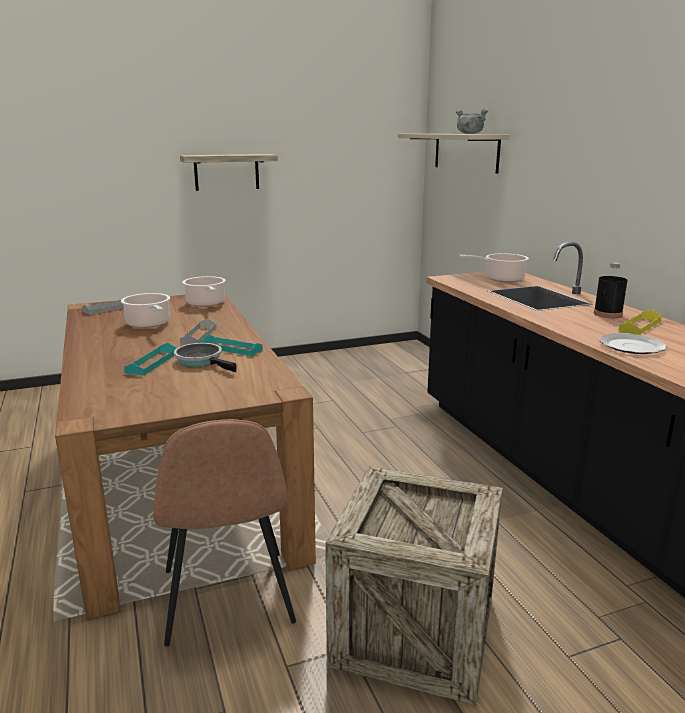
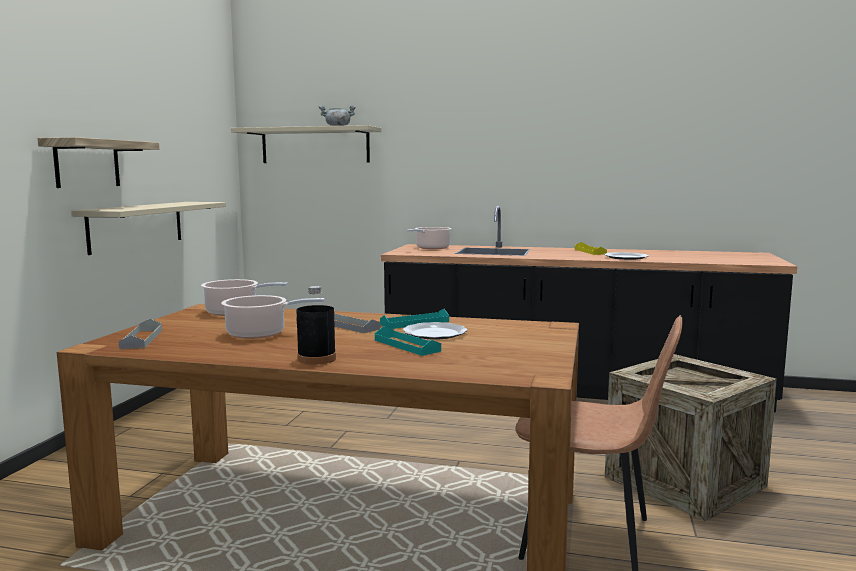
camera: 55 degrees left, 10 degrees down
(202, 361) = (434, 333): frying pan -> plate
(277, 220) = (136, 226): none -> beige shelf
(607, 314) = (557, 251): black bottle -> black bottle (316, 359)

